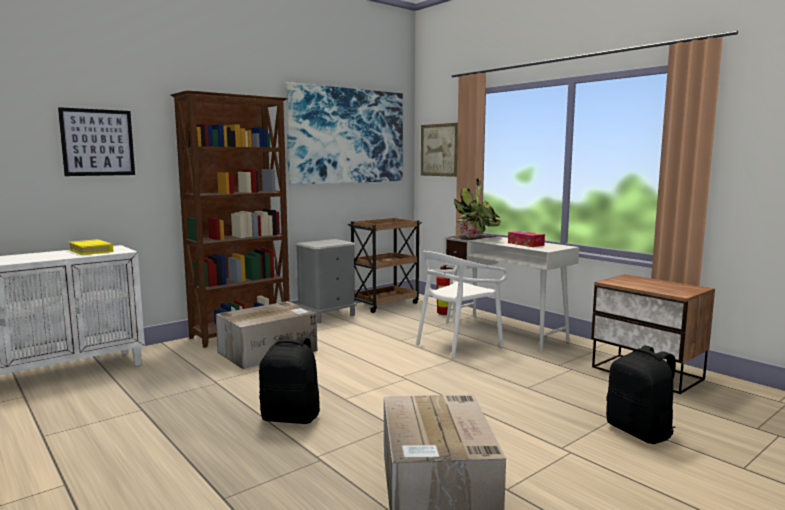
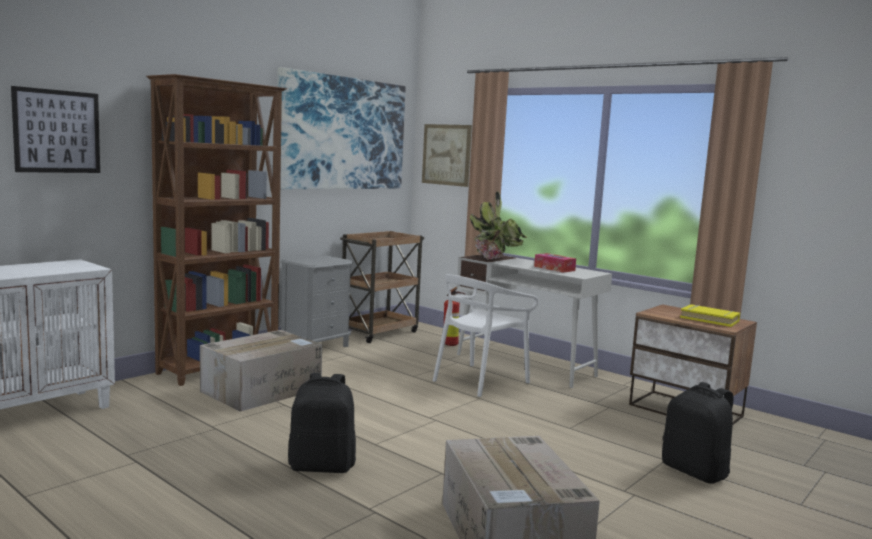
camera: 10 degrees left, 0 degrees up
(91, 251) = (50, 267): yellow book -> yellow book (709, 319)

